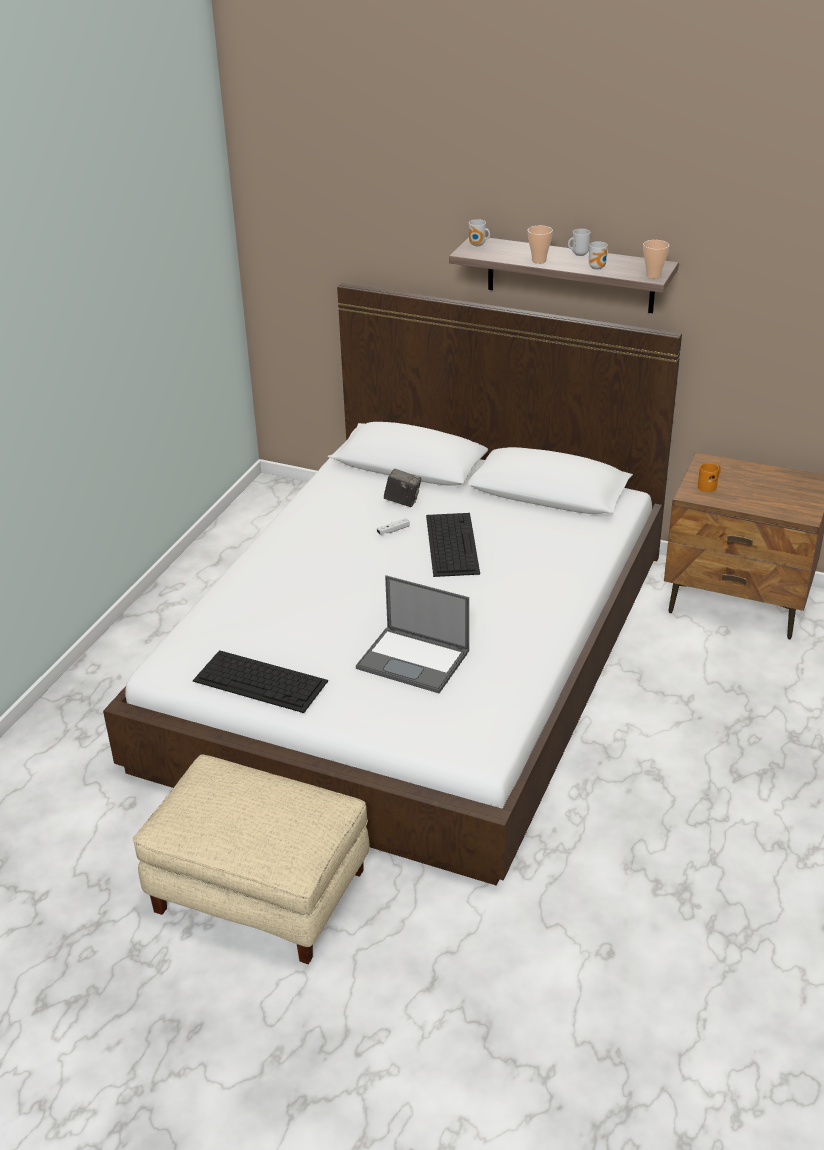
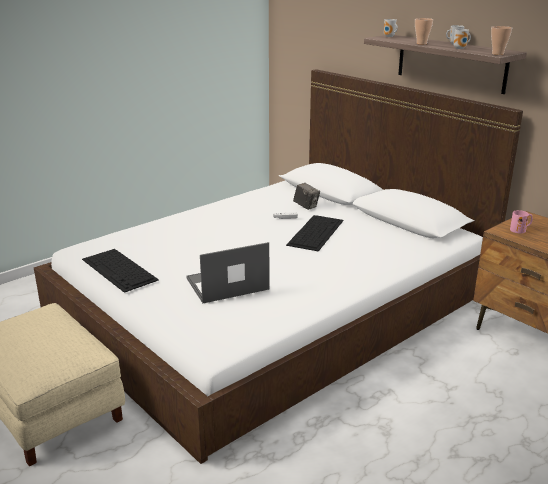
camera: 25 degrees right, 10 degrees down
(414, 660) = (226, 284): laptop -> laptop turned 105 degrees clockwise
(709, 485) = (520, 230): orange mug -> pink mug

